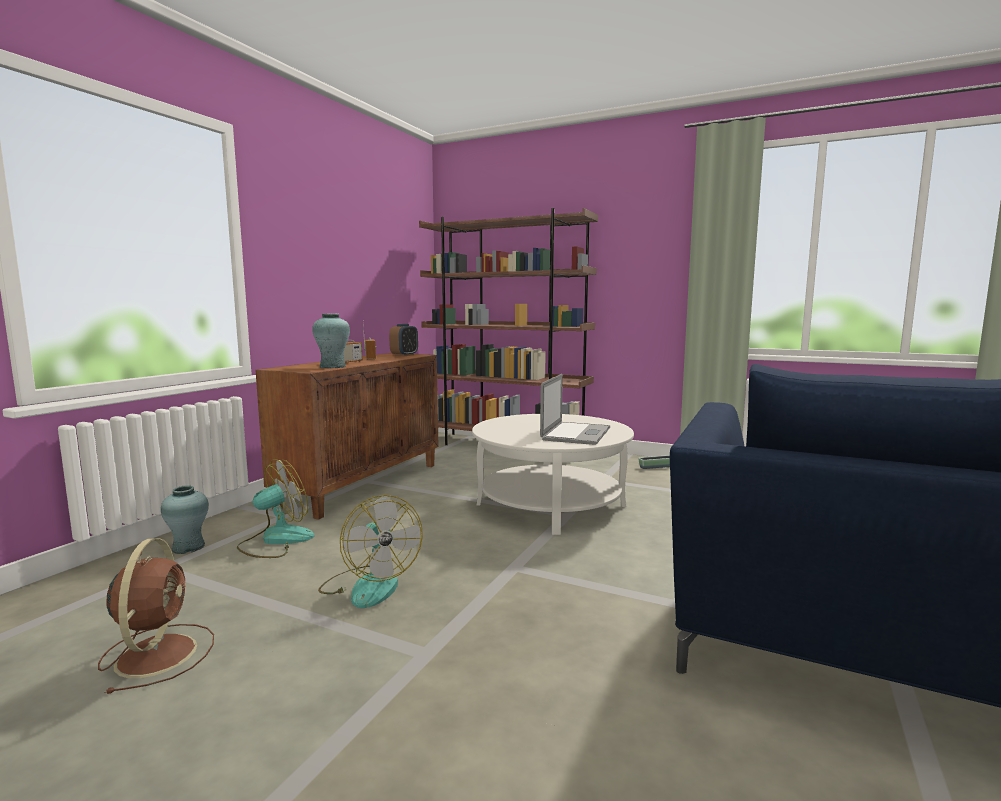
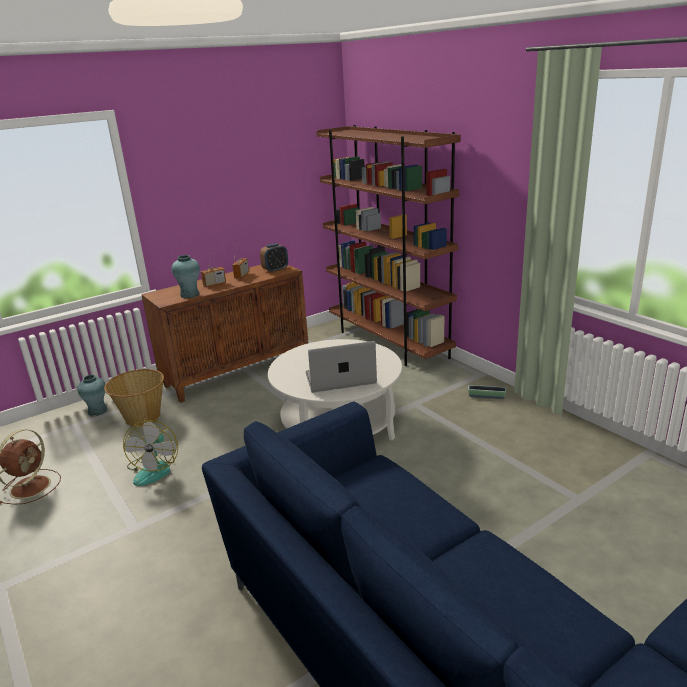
camera: 30 degrees right, 15 degrees up
(276, 540) = (142, 417): fan -> basket
(576, 433) = (340, 378): laptop -> laptop turned 150 degrees counterclockwise

